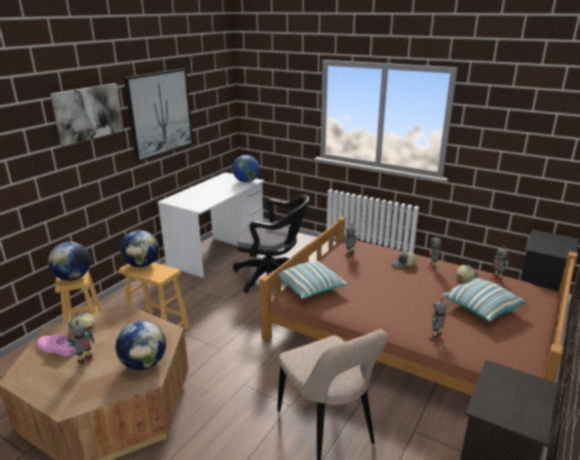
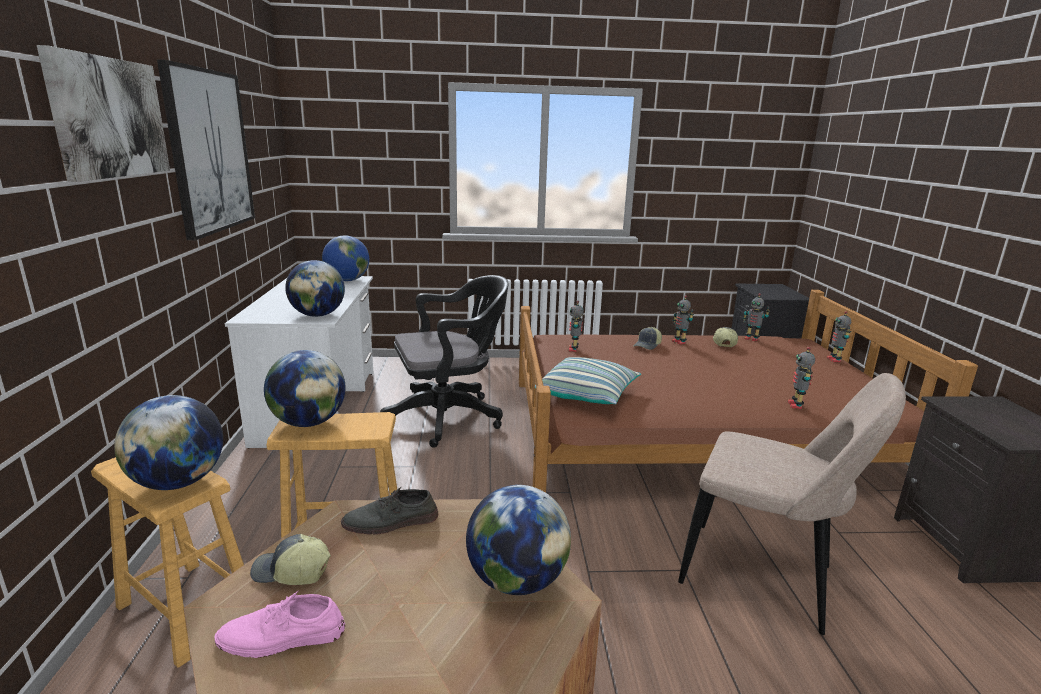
camera: 35 degrees left, 5 degrees down
(85, 361) = (390, 629): toy robot -> toy robot (834, 360)
(133, 321) = (390, 522): none -> grey shoe
(200, 205) = (318, 315): none -> globe
(481, 308) = (784, 366): pillow -> none

